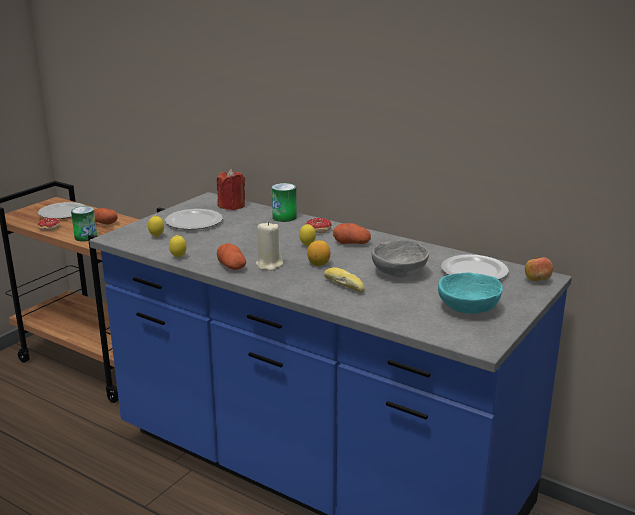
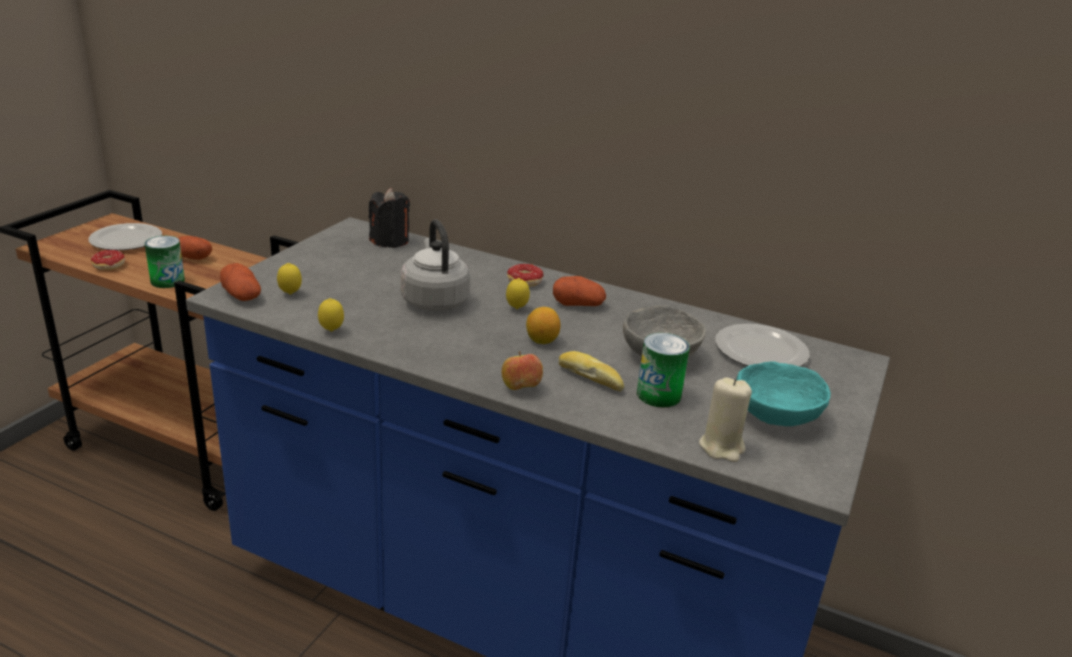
camera: 10 degrees left, 5 degrees up
(193, 222) = (339, 268): plate -> none
(232, 206) = (390, 241): red candle -> black candle
(232, 266) = (416, 346): potato -> potato (241, 295)
(251, 240) = (434, 300): none -> grey kettle
(269, 265) = (471, 343): beige candle -> beige candle (722, 447)
(284, 217) = (470, 260): can -> can (658, 395)
(537, 280) = (849, 365): apple -> apple (521, 388)

